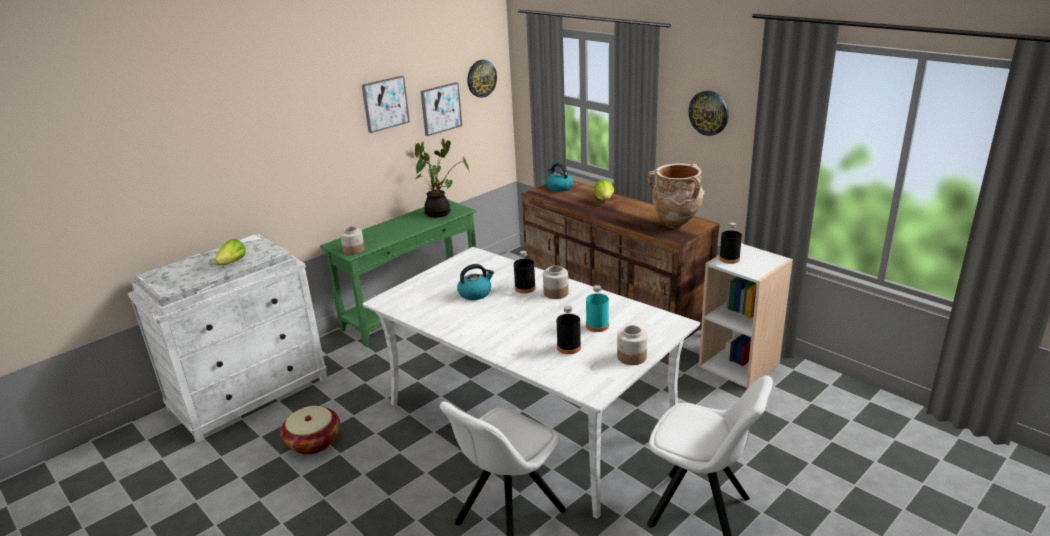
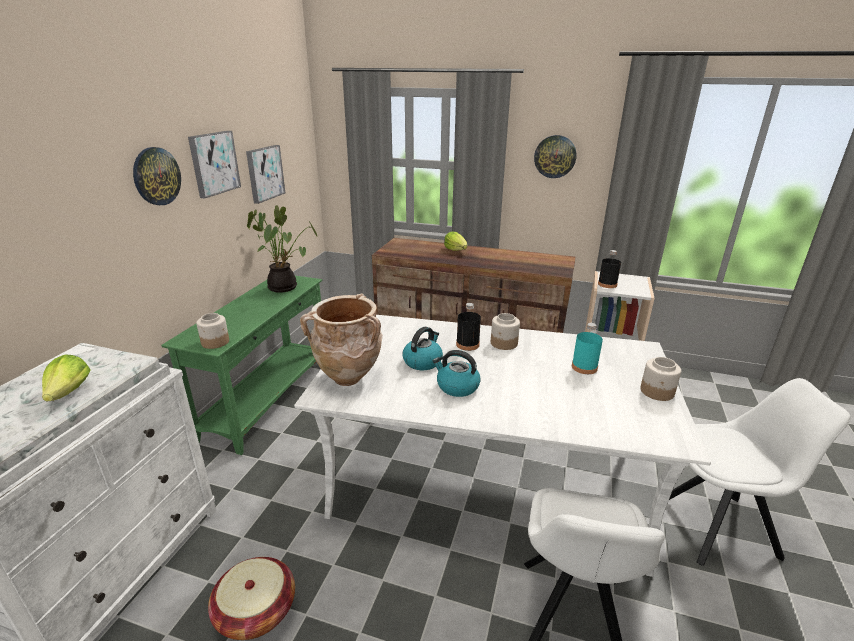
camera: 30 degrees left, 0 degrees up
(481, 78) = (295, 143): wall clock -> wall clock (156, 176)
(559, 187) = (402, 246): kettle -> kettle (457, 387)
(569, 347) = (589, 397): black bottle -> none
(676, 224) = (544, 261): beige vase -> beige vase (349, 378)

